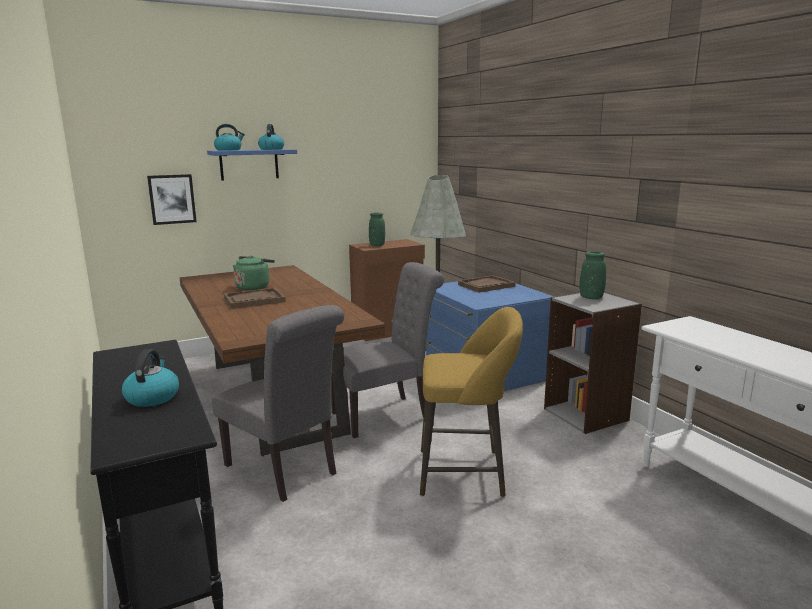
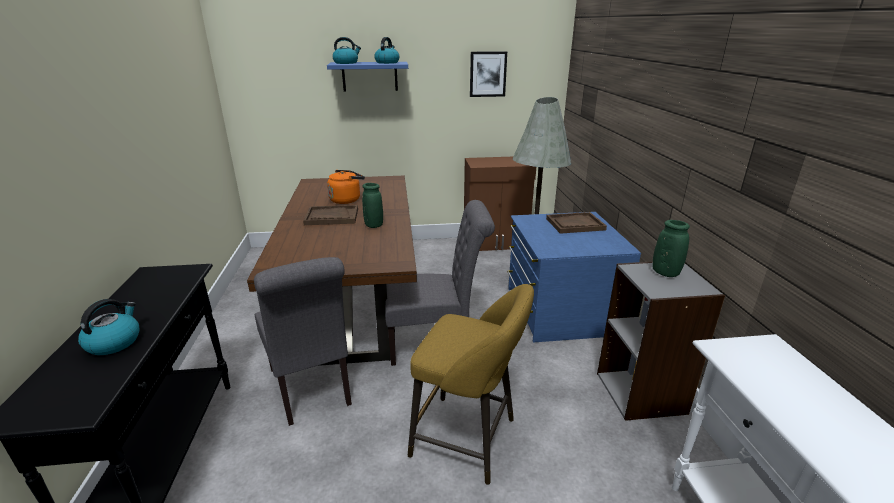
camera: 20 degrees right, 10 degrees up
(172, 199) = (300, 107): picture -> picture (487, 74)
(254, 287) = (346, 199): green kettle -> orange kettle
(377, 245) = (489, 162): green vase -> green vase (373, 225)

